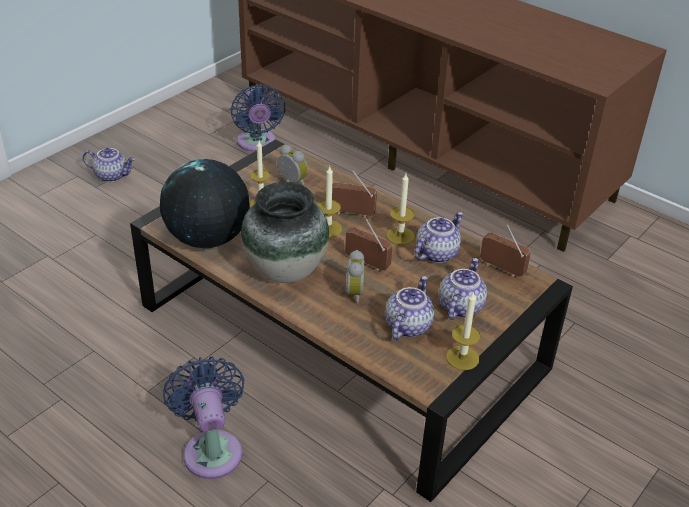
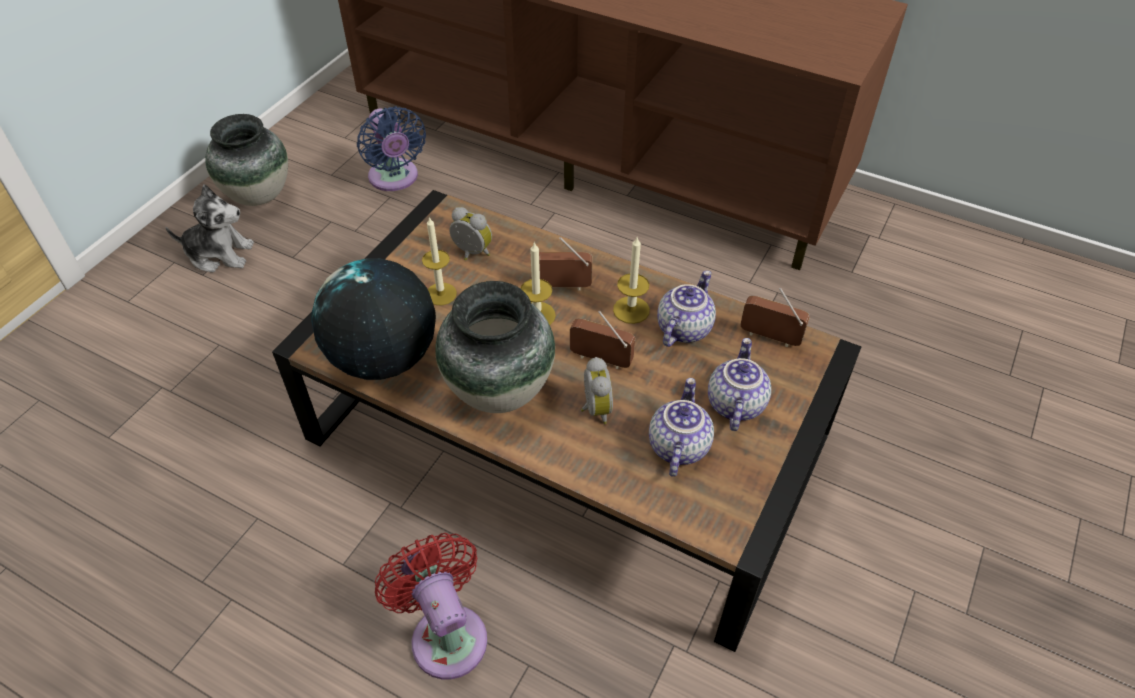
camera: 10 degrees left, 10 degrees up
(112, 175) = (219, 254): teapot -> plush toy
(151, 140) = (259, 195): none -> vase
(212, 449) = (446, 633): blue fan -> red fan
(462, 358) = (759, 482): candle -> none

